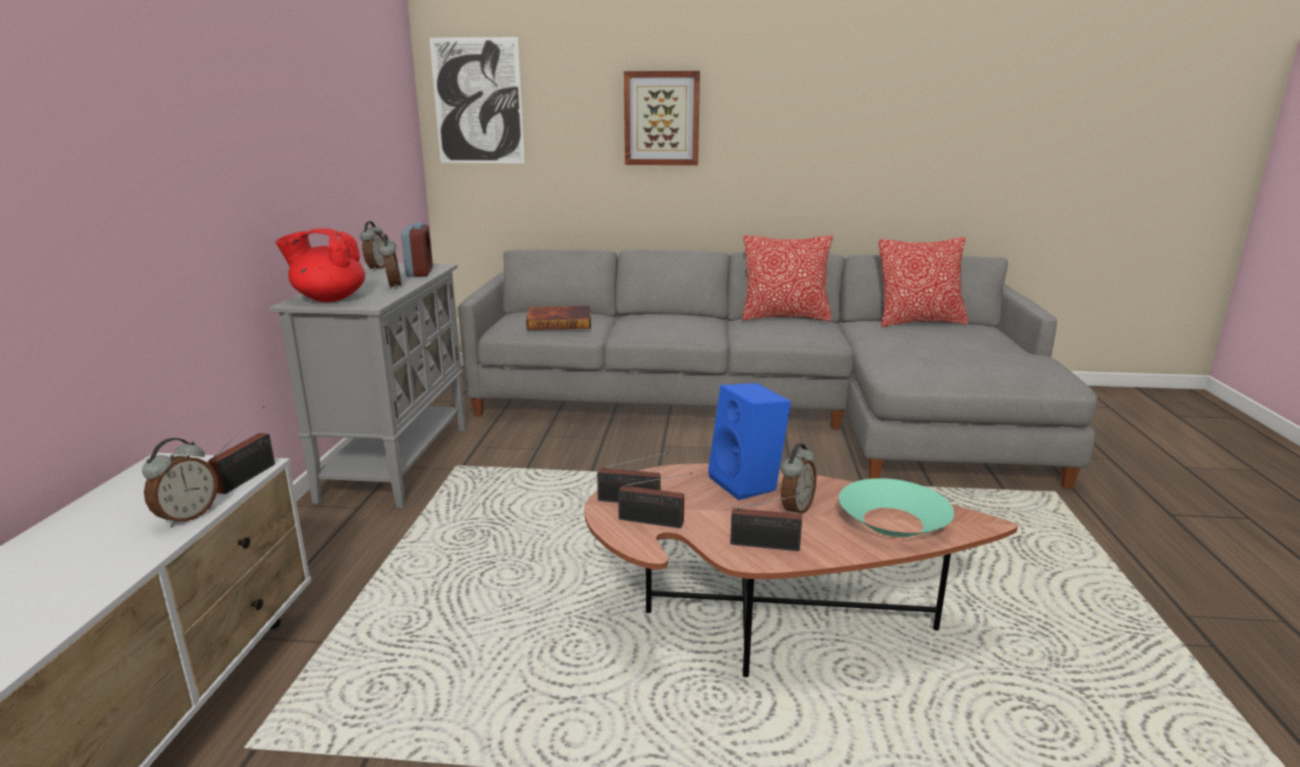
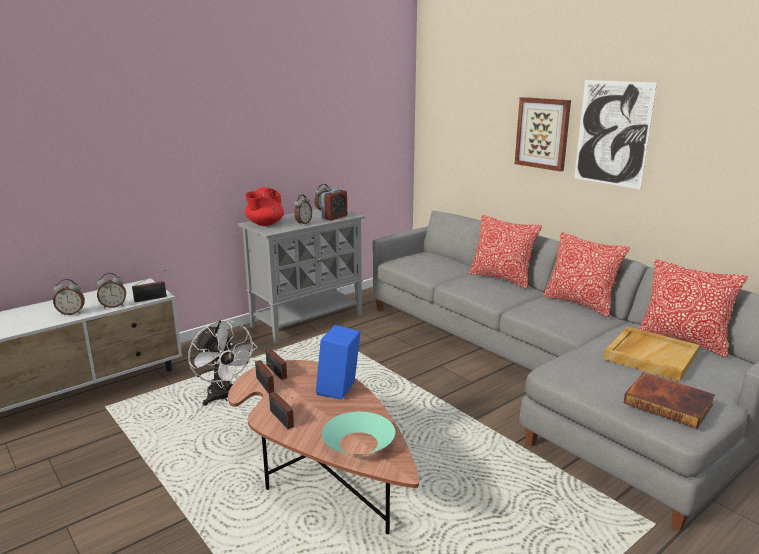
camera: 45 degrees right, 0 degrees up
(329, 299) = (264, 224): red teapot -> red teapot turned 105 degrees counterclockwise
(459, 610) = (224, 397): none -> white fan
(478, 101) = (442, 111): picture -> picture (612, 133)
(560, 322) = (428, 265): book -> book (669, 403)
(667, 315) = (501, 279): none -> pillow
(795, 509) = (330, 412): alarm clock -> alarm clock (71, 313)
(932, 338) = (650, 356): none -> beige tray

